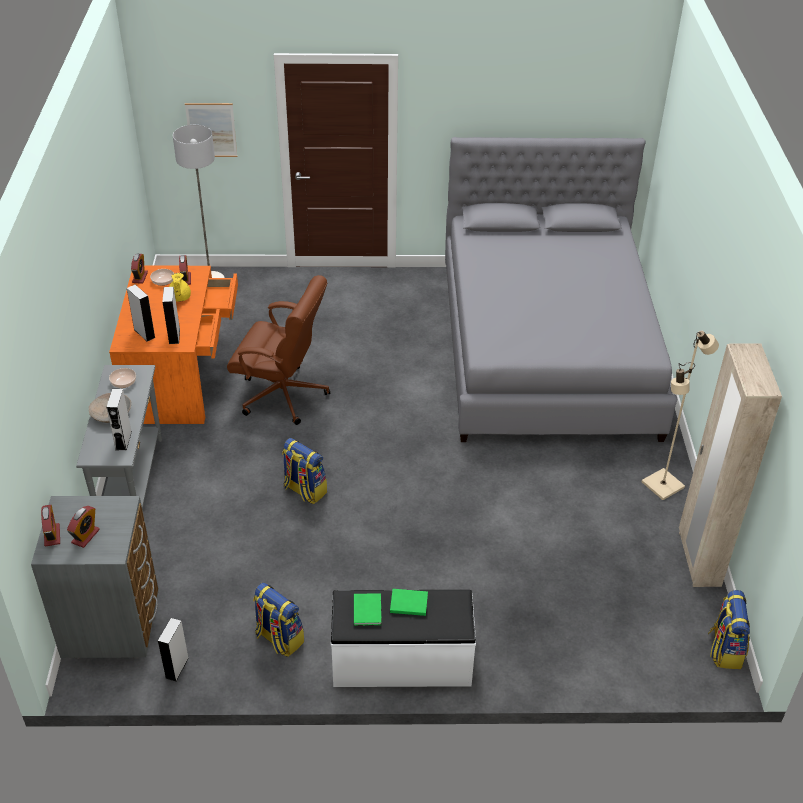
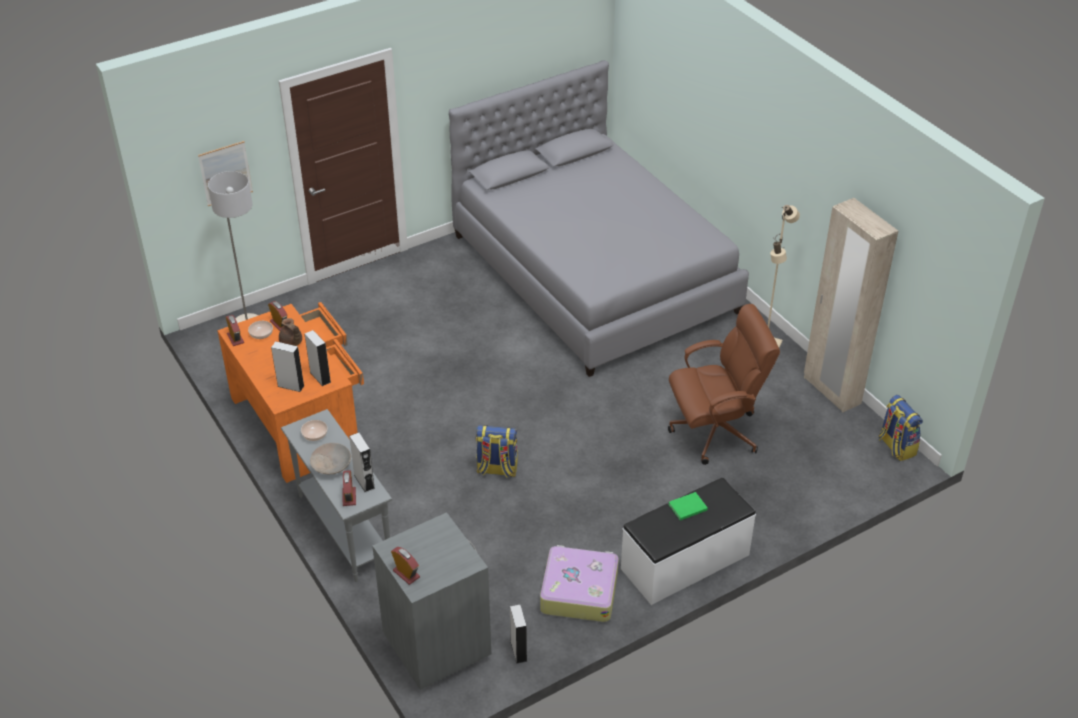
camera: 30 degrees left, 0 degrees up
(85, 536) = (434, 562): alarm clock -> alarm clock (349, 497)
(179, 298) = (291, 343): yellow teapot -> brown teapot
(278, 638) = (578, 591): backpack -> suitcase
(282, 395) = (407, 399): brown office chair -> brown office chair (715, 432)
(368, 609) = (662, 526): green book -> none

